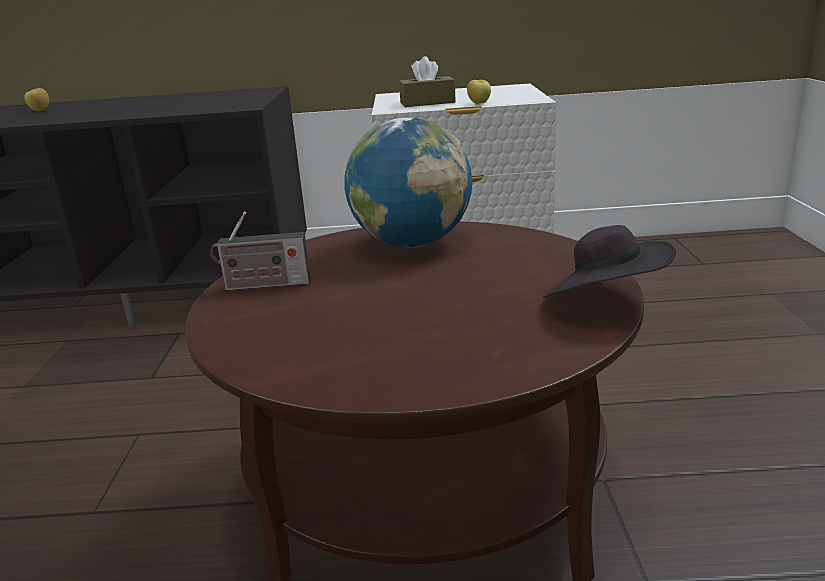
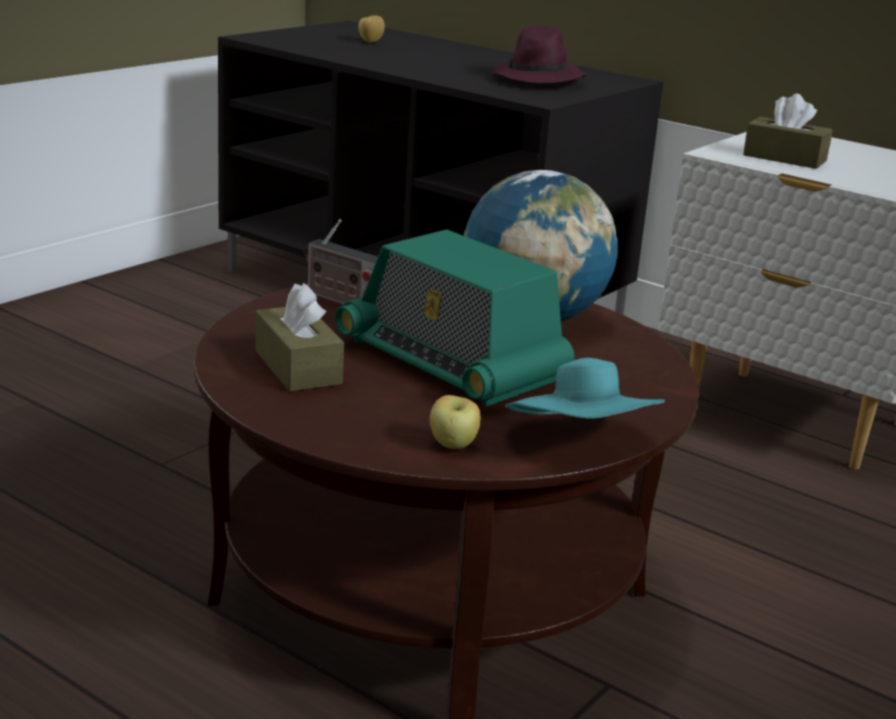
camera: 35 degrees right, 0 degrees up
(213, 100) = (538, 80): none -> purple hat
(325, 345) = (298, 367): none -> brown tissue box
(421, 290) = (451, 362): none -> radio
(479, 103) = (837, 180): apple -> apple (453, 446)
(604, 301) = (582, 444): black hat -> turquoise hat

